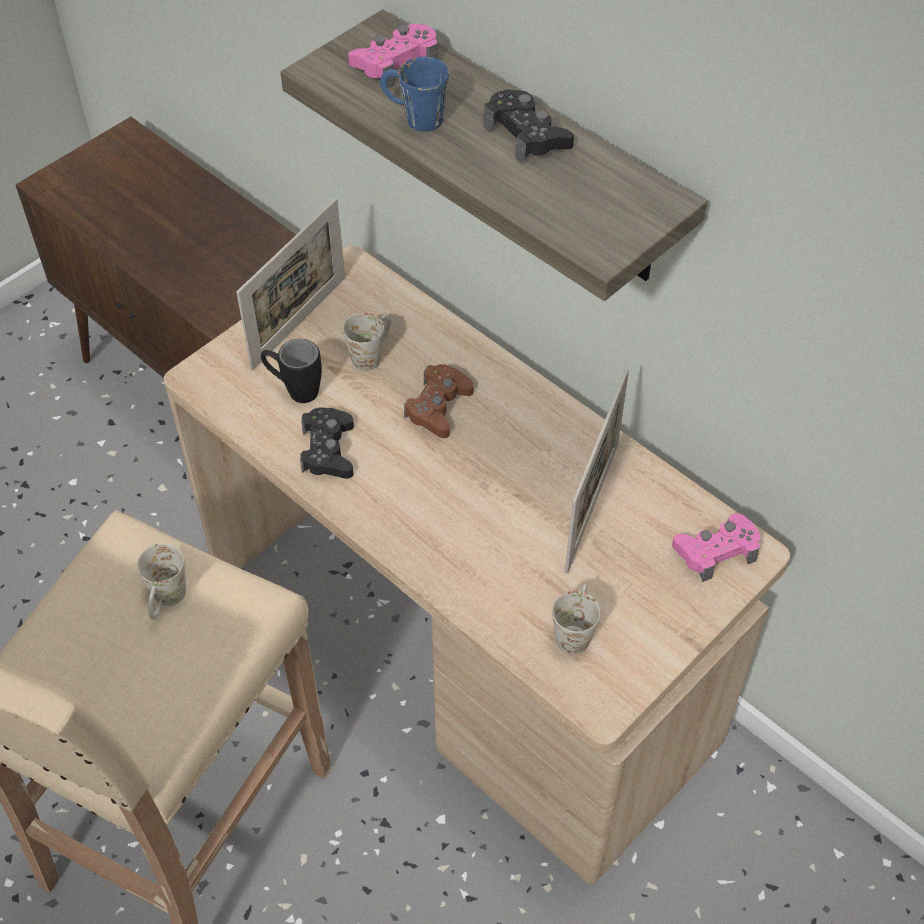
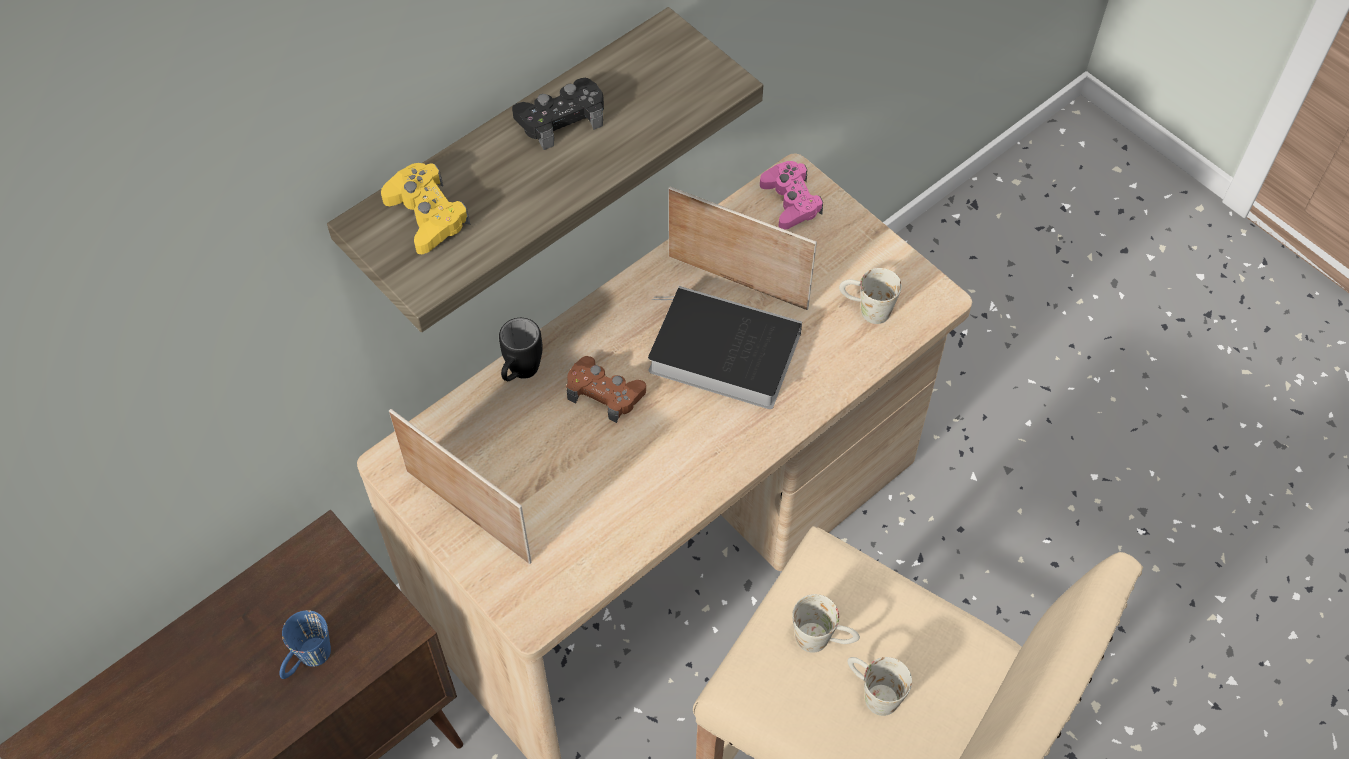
camera: 85 degrees left, 5 degrees up
(294, 390) = (565, 521): black mug -> black mug (520, 374)
(328, 450) = (649, 492): black game controller -> none
(372, 354) = (525, 448): white mug -> white mug (872, 692)
(395, 63) = (427, 215): pink game controller -> yellow game controller
(413, 117) = (519, 204): blue mug -> blue mug (308, 661)
(497, 496) = (719, 353): none -> book

